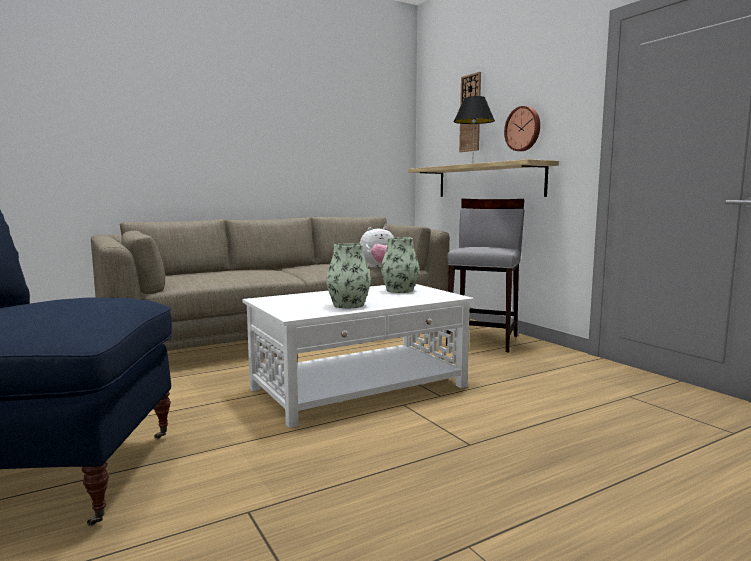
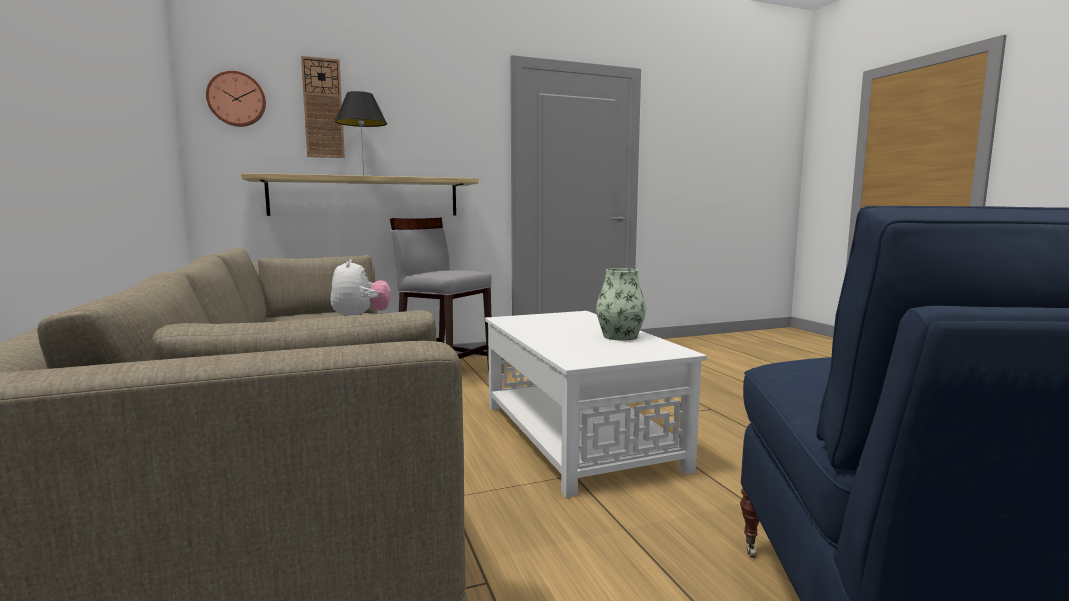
camera: 80 degrees left, 0 degrees up
(399, 290) = (539, 322): vase -> none
(523, 129) = (418, 142): wall clock -> wall clock (237, 99)

